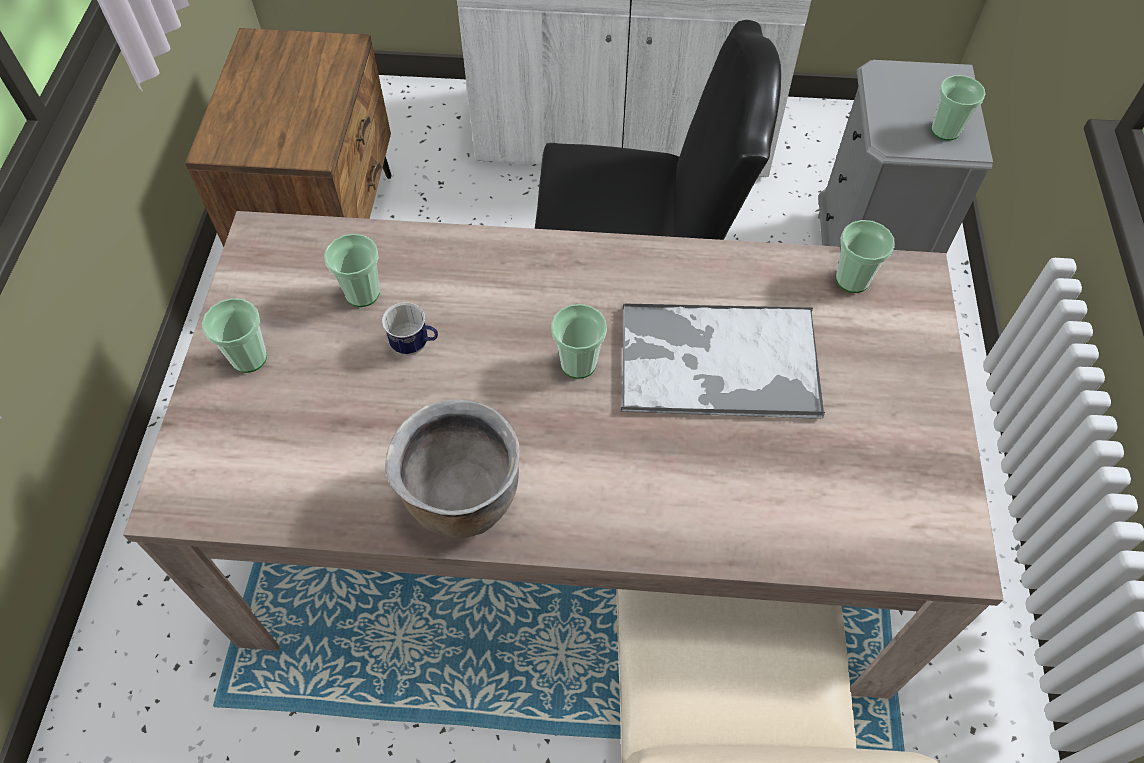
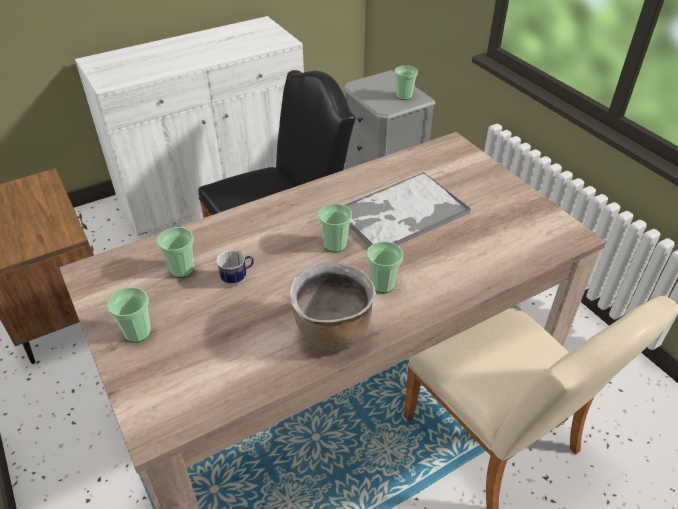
camera: 35 degrees left, 15 degrees down
(852, 279) = (428, 156): cup -> cup (382, 285)

